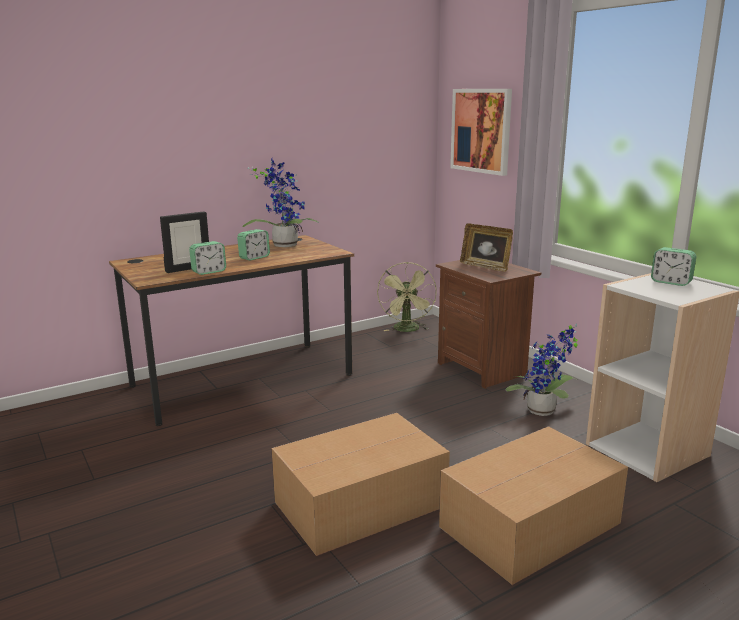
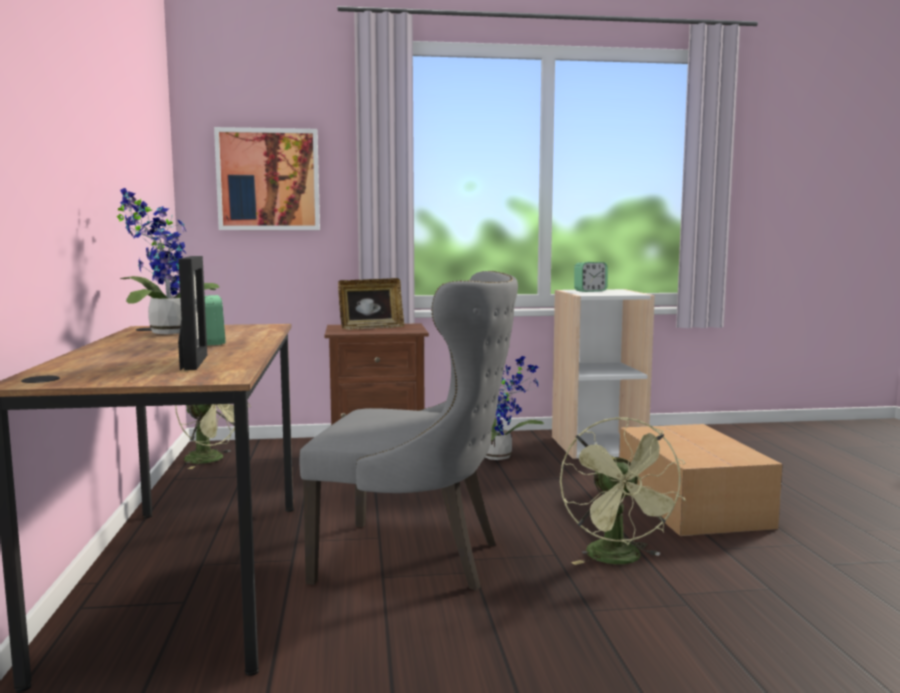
camera: 65 degrees left, 10 degrees down
(209, 271) = (244, 357): alarm clock -> none
(308, 429) = (416, 558): none -> grey chair
(363, 503) = (619, 560): cardboard box -> green fan

